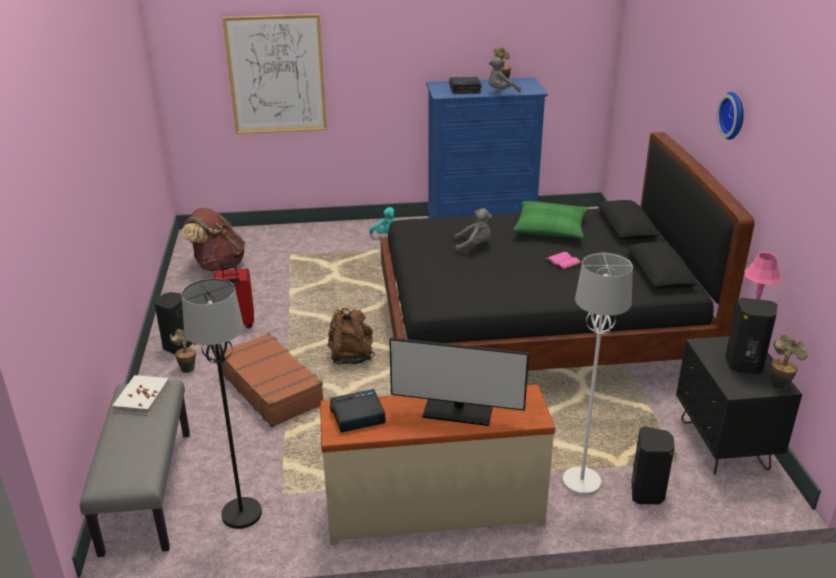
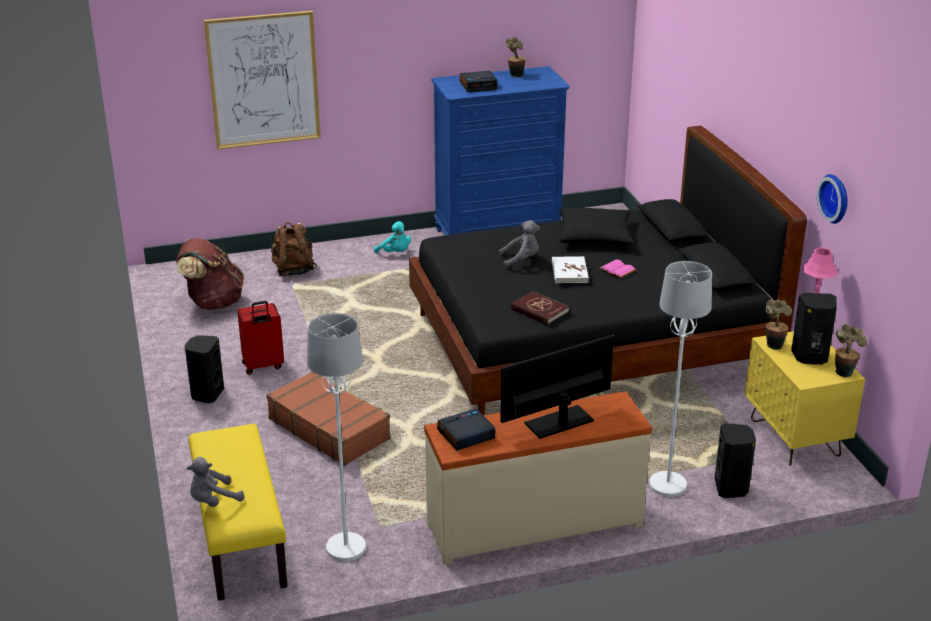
camera: 10 degrees left, 0 degrees up
(141, 397) = (225, 442): white book -> white book (569, 272)
(146, 490) = (239, 537): grey bench -> yellow bench
(188, 368) = (228, 416): potted plant -> potted plant (773, 344)
(241, 514) = (345, 548): black floor lamp -> white floor lamp
(351, 357) = (401, 389): brown backpack -> brown backpack (293, 270)
(458, 412) = (559, 422): monitor -> monitor turned 150 degrees clockwise
(476, 294) = (539, 310): none -> red book
(501, 92) = (519, 87): grey plush toy -> grey plush toy (213, 501)
(550, 229) = (595, 235): green pillow -> black pillow
(724, 445) = (795, 438): black nightstand -> yellow nightstand
(734, 115) = (778, 113): wall clock -> wall clock (836, 198)

